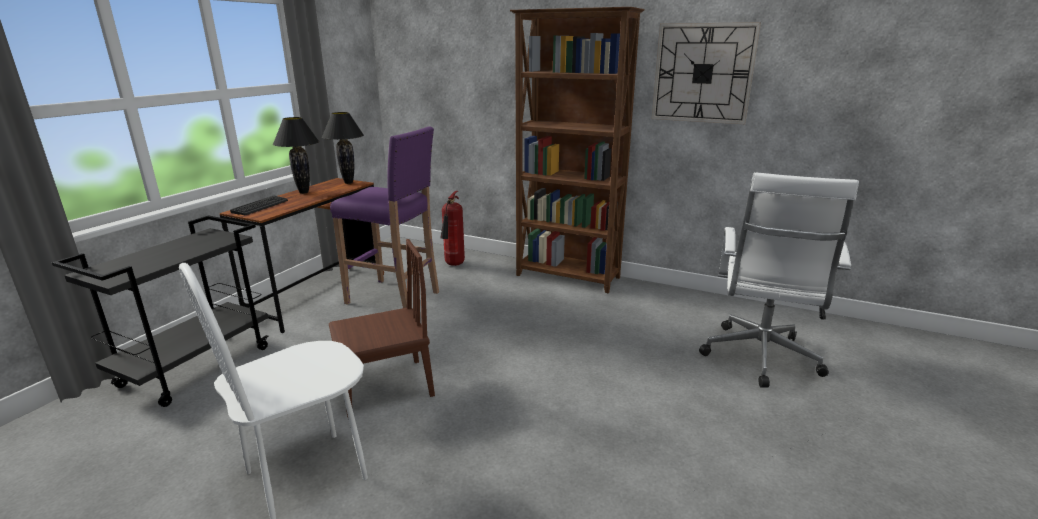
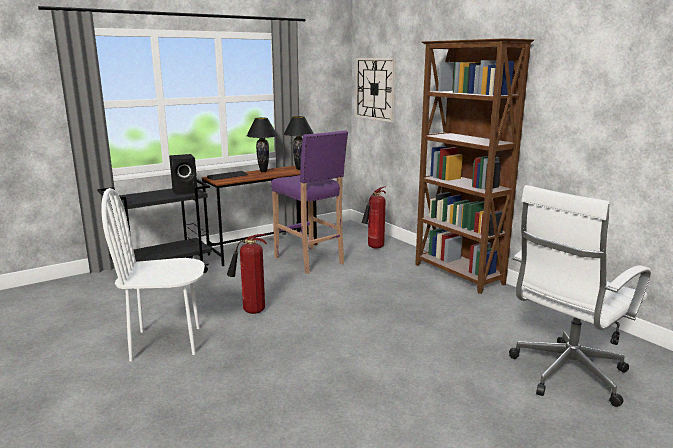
camera: 30 degrees right, 5 degrees down
(212, 238) = (186, 191): none -> black speaker
(385, 387) = (251, 311): brown chair -> fire extinguisher
(703, 73) = (582, 98): wall clock -> wall clock (375, 89)

